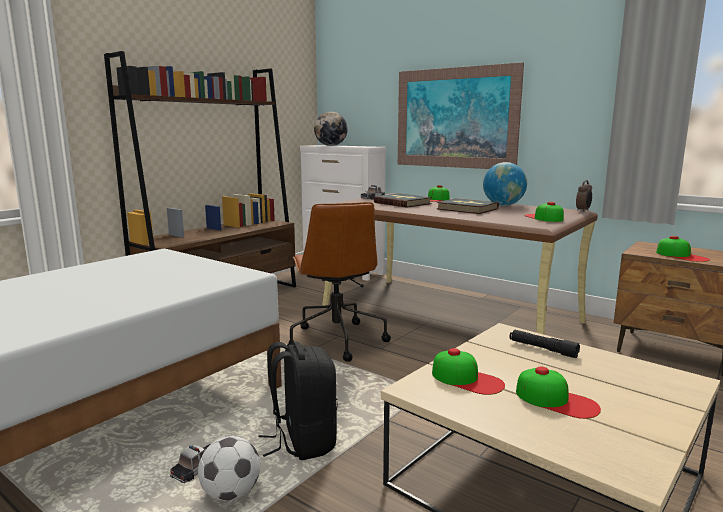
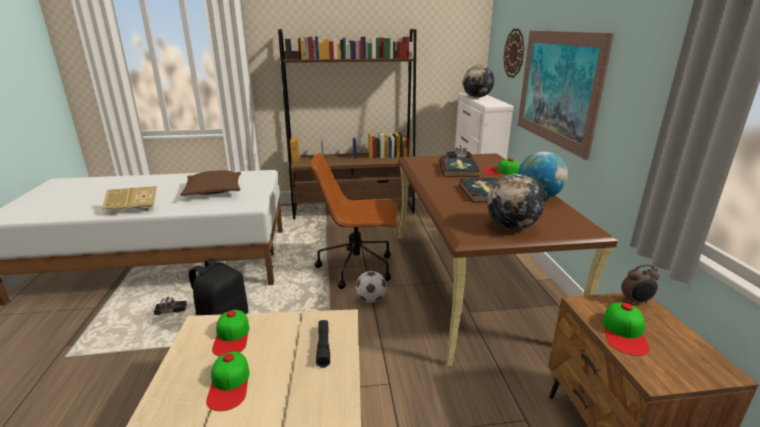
camera: 45 degrees right, 10 degrees up
(73, 318) = (134, 209): none -> book
(145, 277) = (214, 191): none -> brown pillow
(231, 494) = (157, 331): football -> football (371, 299)
(336, 340) = (358, 267): brown office chair -> brown office chair turned 60 degrees clockwise
(372, 96) = (514, 53): none -> wall clock
(543, 217) = (511, 227): cap -> globe
(583, 211) = (596, 231): alarm clock -> alarm clock (635, 302)

